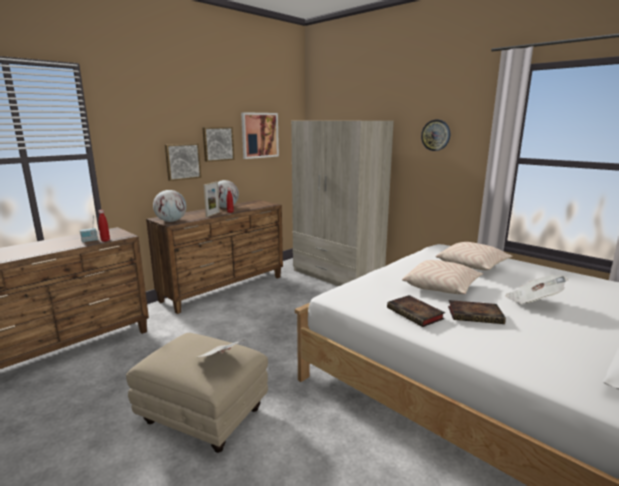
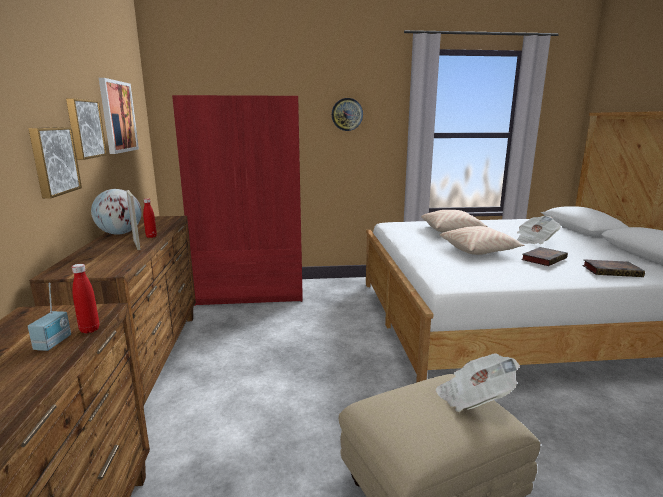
camera: 50 degrees left, 0 degrees up
(171, 221) = (101, 269): globe -> none
(337, 275) = (251, 292): beige wardrobe -> red wardrobe
(416, 314) = (526, 272): book -> book (612, 271)

